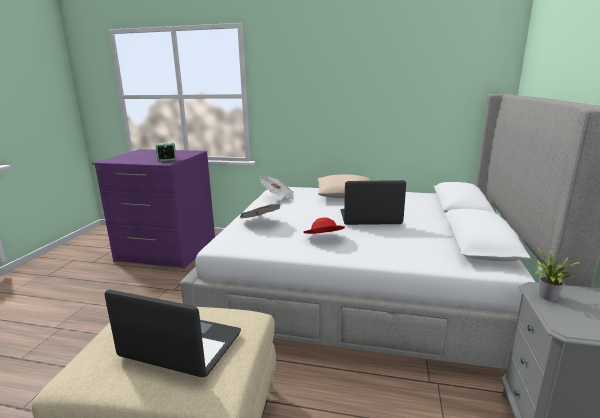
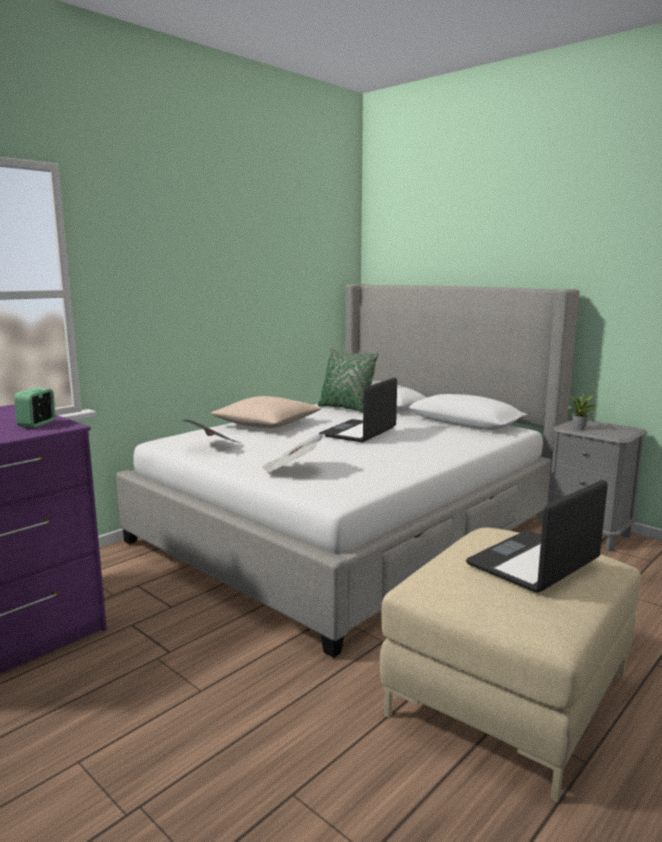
camera: 60 degrees left, 5 degrees down
(323, 239) = (388, 457): red hat -> none
(428, 201) = (346, 408): none -> green pillow

